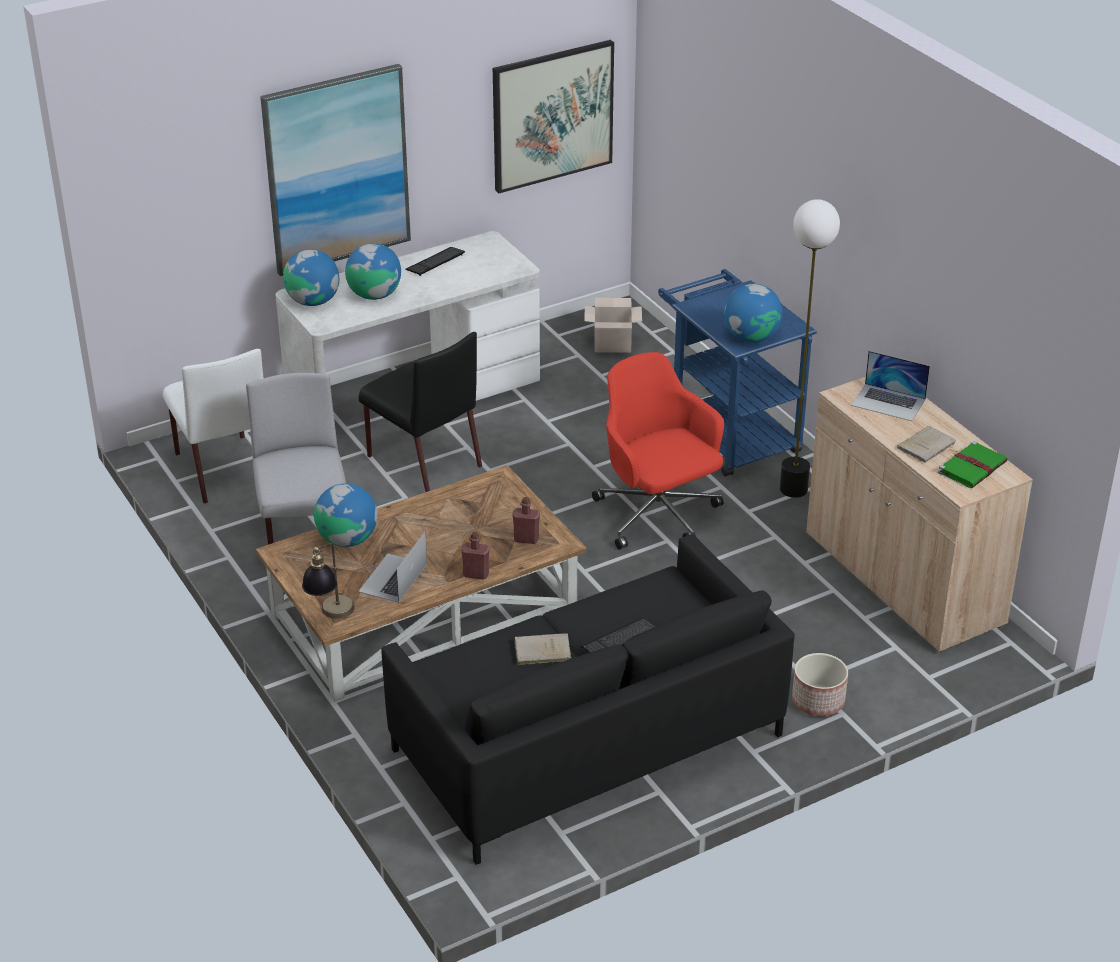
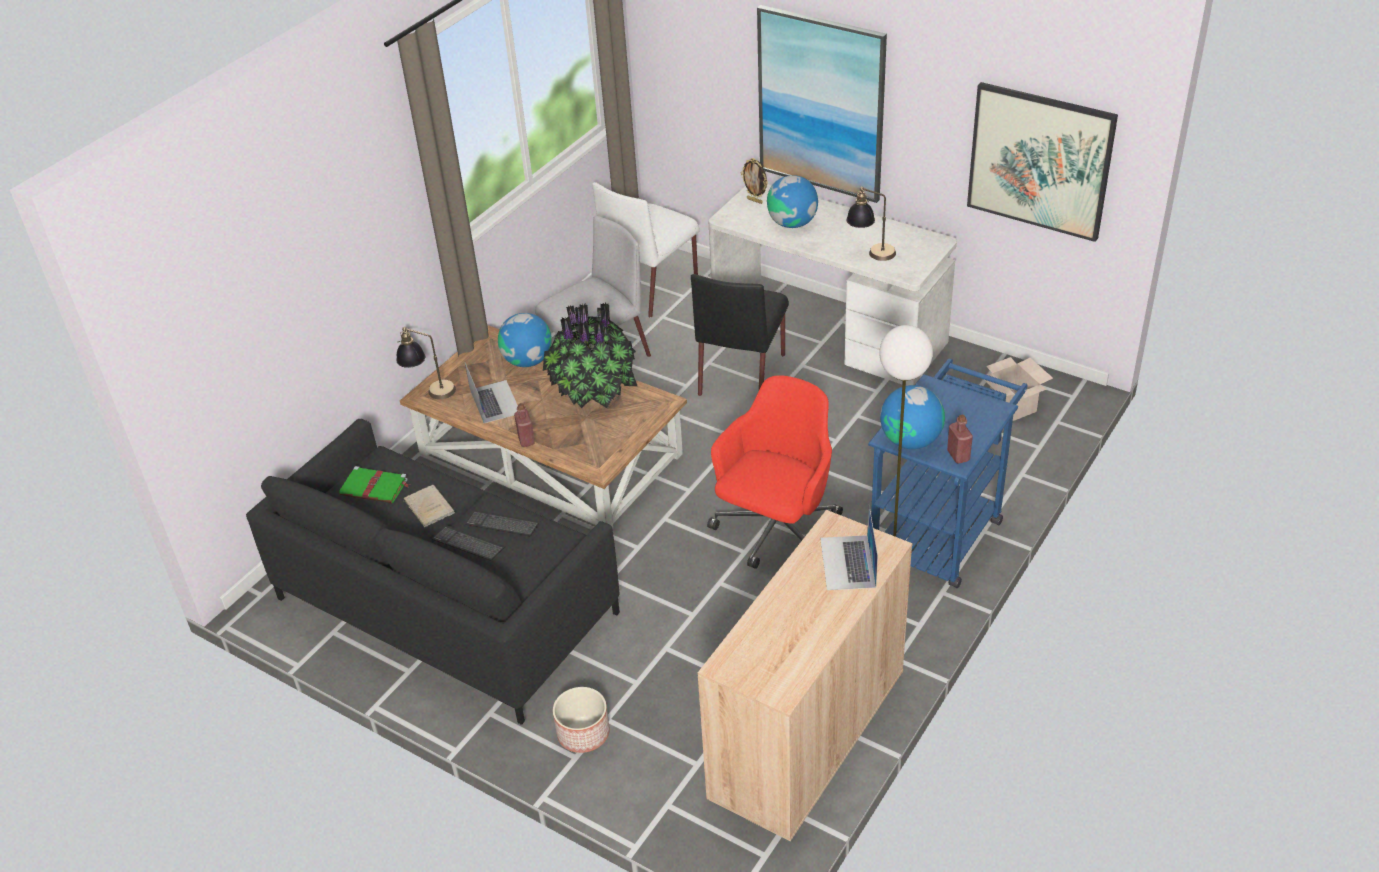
camera: 65 degrees right, 5 degrees up
(313, 301) = (755, 201): globe -> picture frame
(393, 578) = (494, 401): laptop -> laptop turned 75 degrees clockwise
(435, 262) = (872, 230): keyboard -> keyboard (502, 524)
(443, 514) = (592, 393): none -> potted plant
(469, 275) = (870, 254): none -> table lamp
(526, 539) = (591, 448): red bottle -> red bottle (958, 455)
(927, 445) = (790, 614): beige book -> none
(973, 467) = (776, 660): green book -> green book (375, 487)

